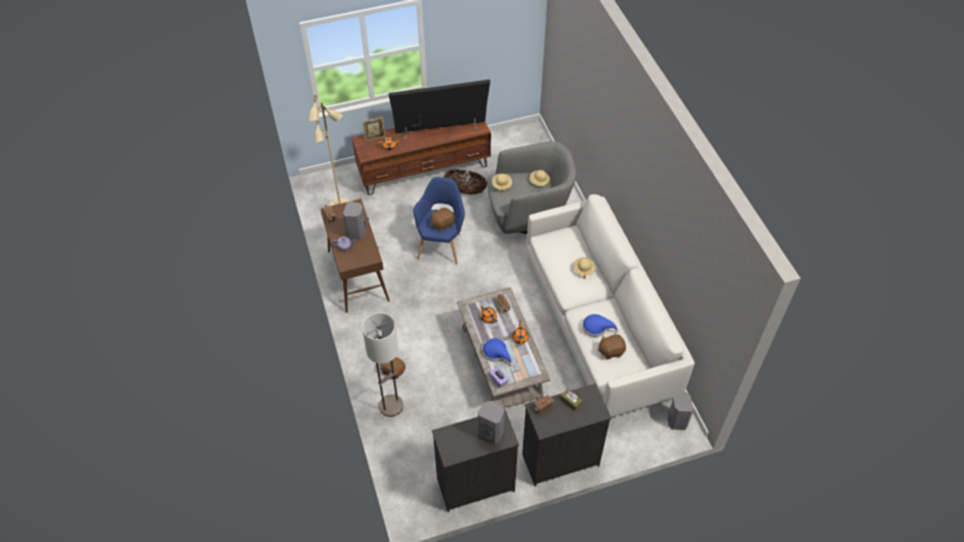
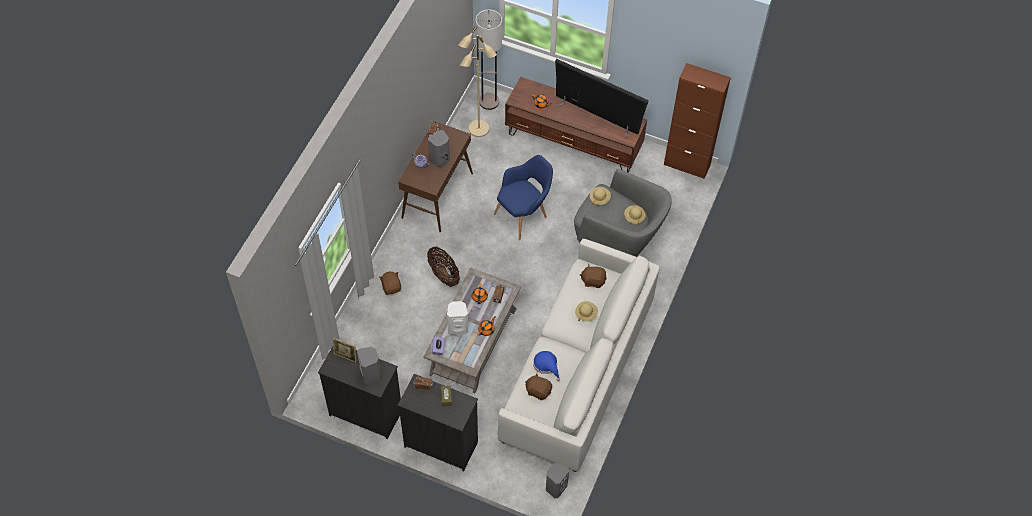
camera: 40 degrees right, 5 degrees up
(375, 138) = (537, 89): picture frame -> picture frame (345, 357)
(391, 405) = (365, 311): floor lamp -> floor lamp (489, 101)
(442, 224) = (521, 198): brown plush toy -> brown plush toy (593, 280)
(465, 190) = (588, 184): basket -> basket (443, 274)
(496, 352) = (458, 327): blue hat -> white speaker
(520, 133) = (687, 164): none -> brown cabinet

